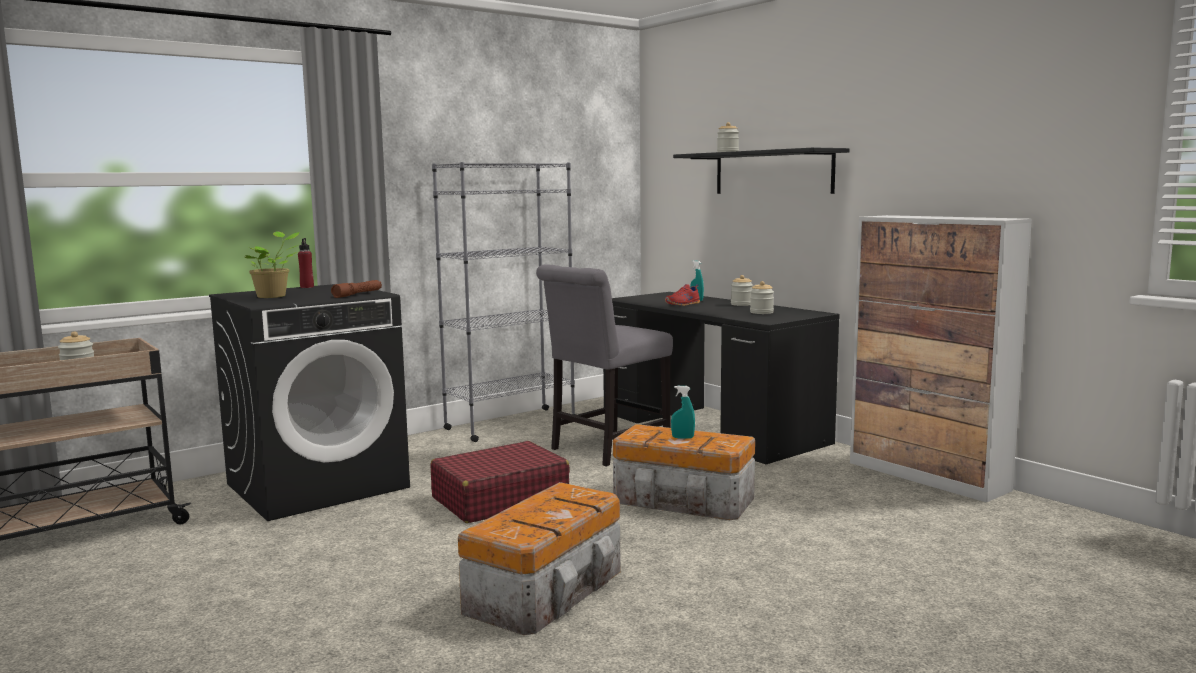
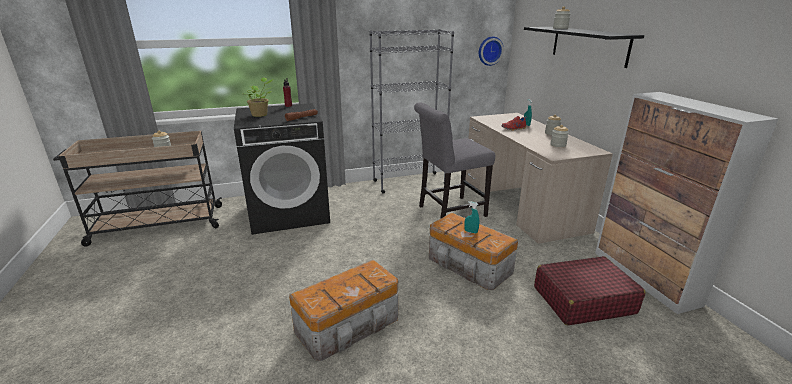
camera: 20 degrees right, 15 degrees up
(499, 499) = (368, 242): red suitcase -> red suitcase (583, 300)
(611, 199) = (489, 50): none -> wall clock
(711, 427) = (521, 204): black desk -> beige desk

